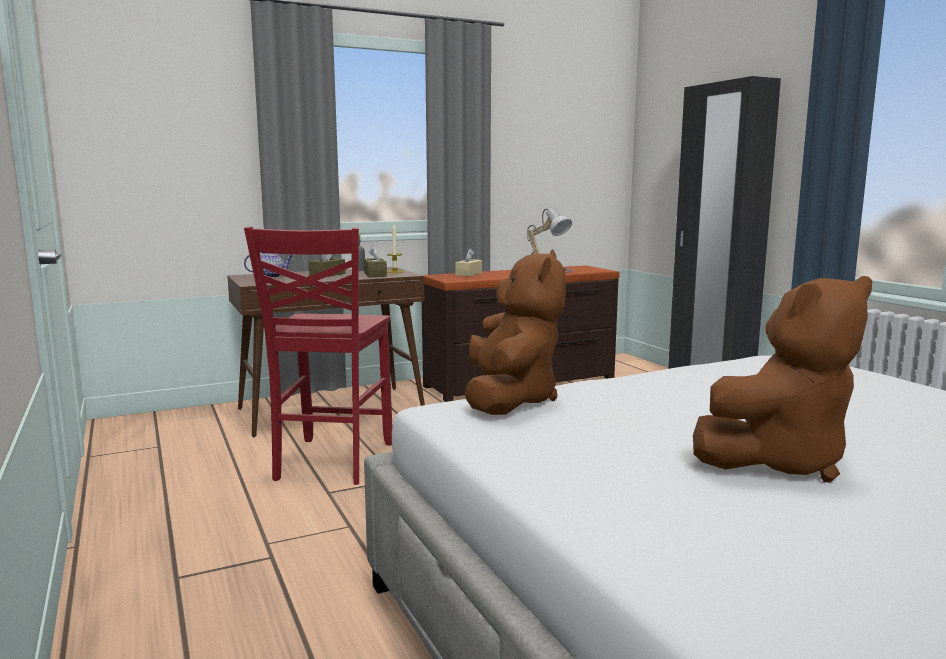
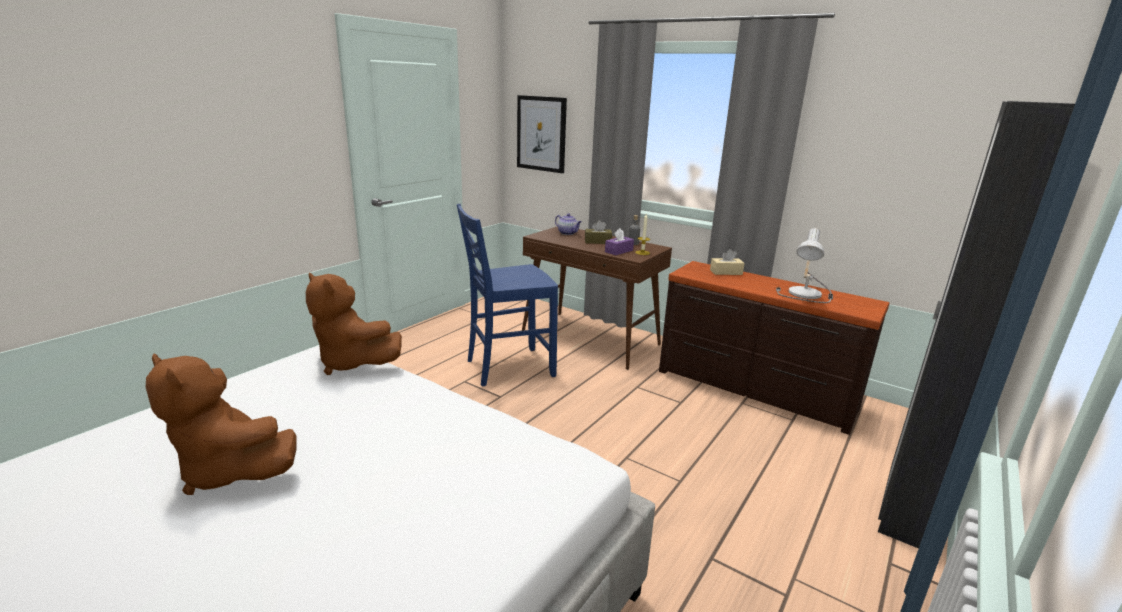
camera: 60 degrees right, 10 degrees up
(147, 150) = (541, 134): none -> picture
(331, 462) = (508, 367): red chair -> blue chair
(375, 275) = (619, 251): brown tissue box -> purple tissue box
(510, 400) = (352, 363): brown plush toy -> brown plush toy turned 60 degrees clockwise

